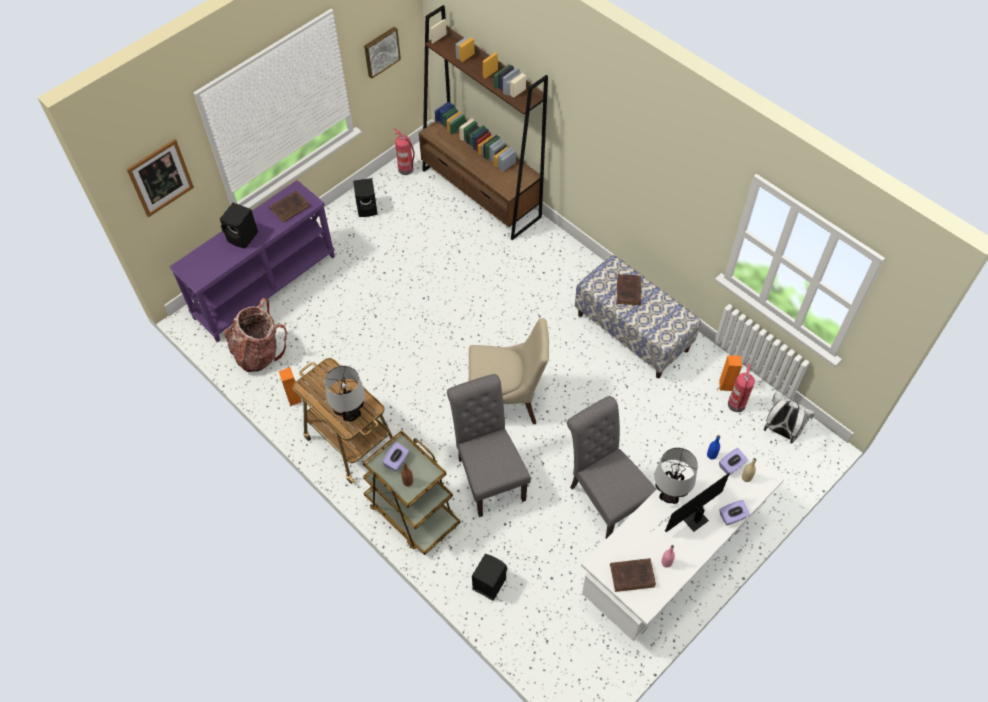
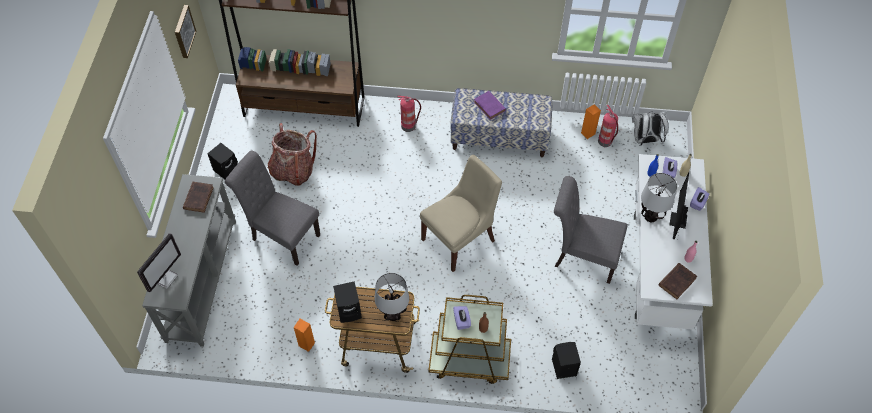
camera: 40 degrees left, 0 degrees up
(160, 178) = (107, 230): picture -> none
(205, 256) = (165, 277): none -> monitor
(243, 237) = (183, 244): black speaker -> black speaker (350, 310)
(258, 352) = (245, 331): backpack -> backpack (293, 170)
(265, 286) = (201, 279): purple console table -> grey console table
(406, 169) = (230, 123): fire extinguisher -> fire extinguisher (409, 126)
(488, 475) = (495, 297): grey chair -> grey chair (282, 236)
(628, 292) = (490, 107): brown book -> purple book

